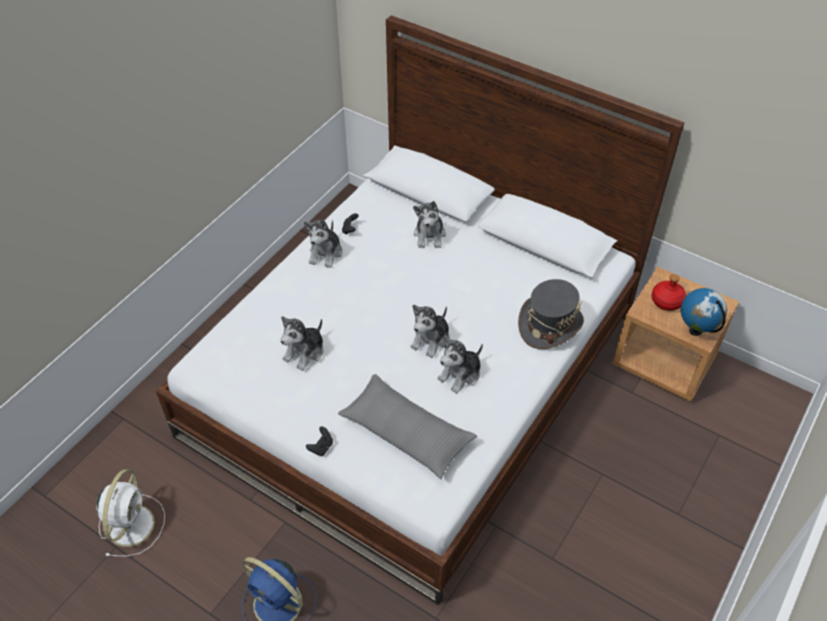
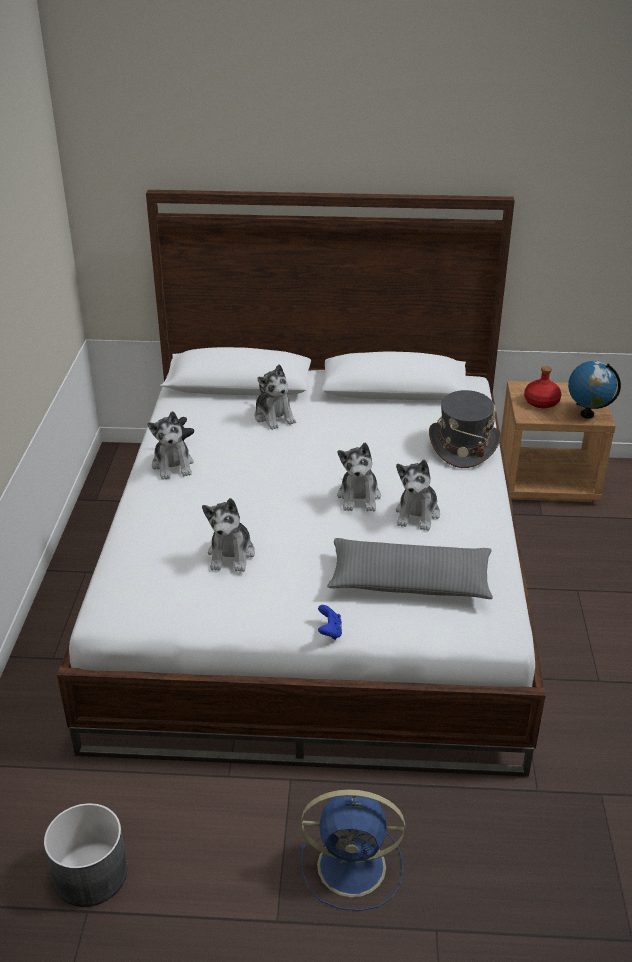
camera: 30 degrees left, 15 degrees down
(132, 523) = (90, 874): white fan -> grey planter
(321, 447) = (329, 632): black game controller -> blue game controller

